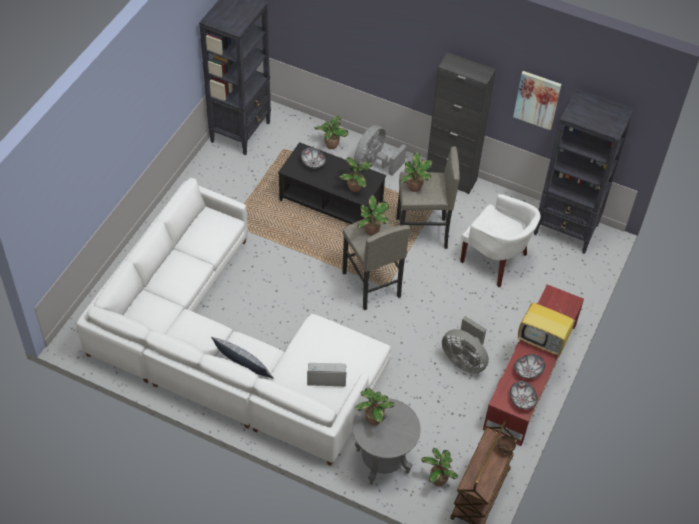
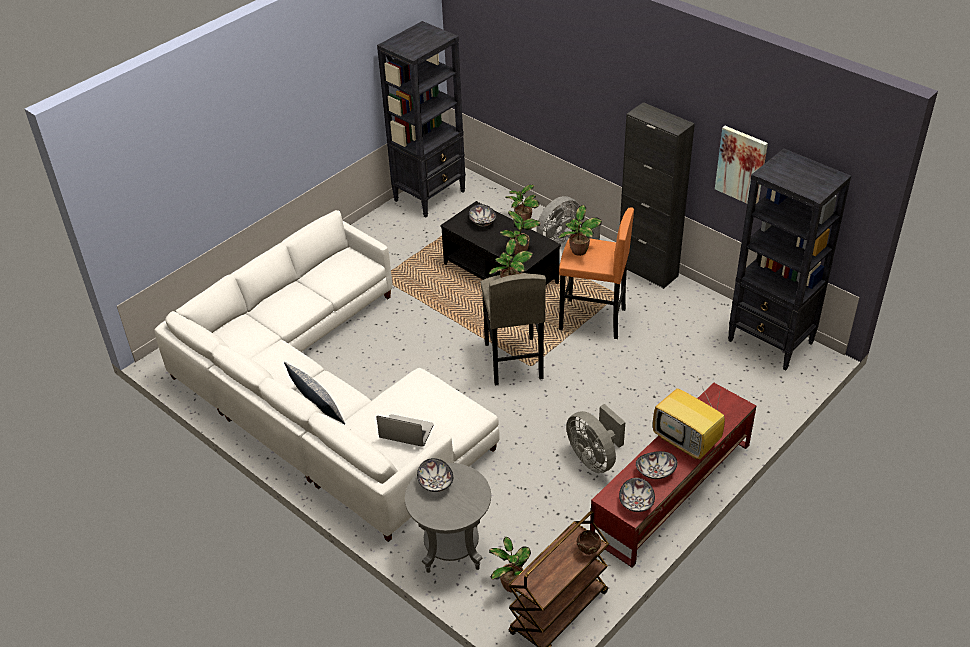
camera: 20 degrees right, 10 degrees down
(373, 419) = (435, 483): potted plant -> bowl
(421, 233) = (592, 319): grey stool -> orange stool
(495, 261) = (671, 360): white armchair -> none

